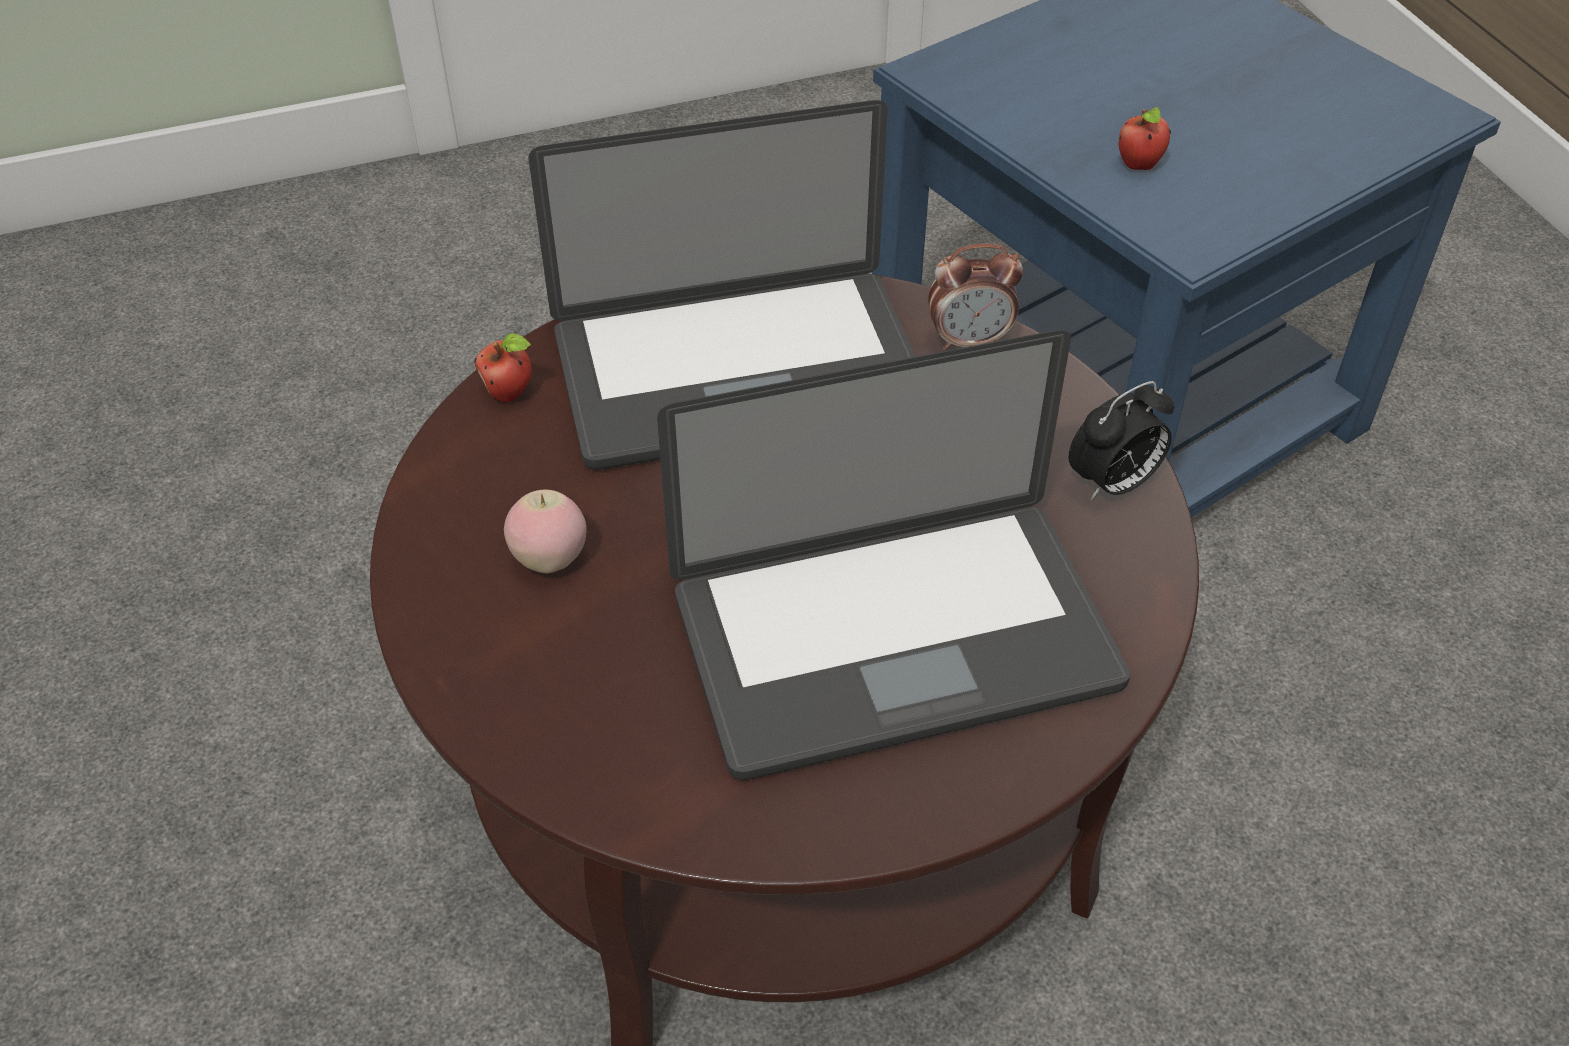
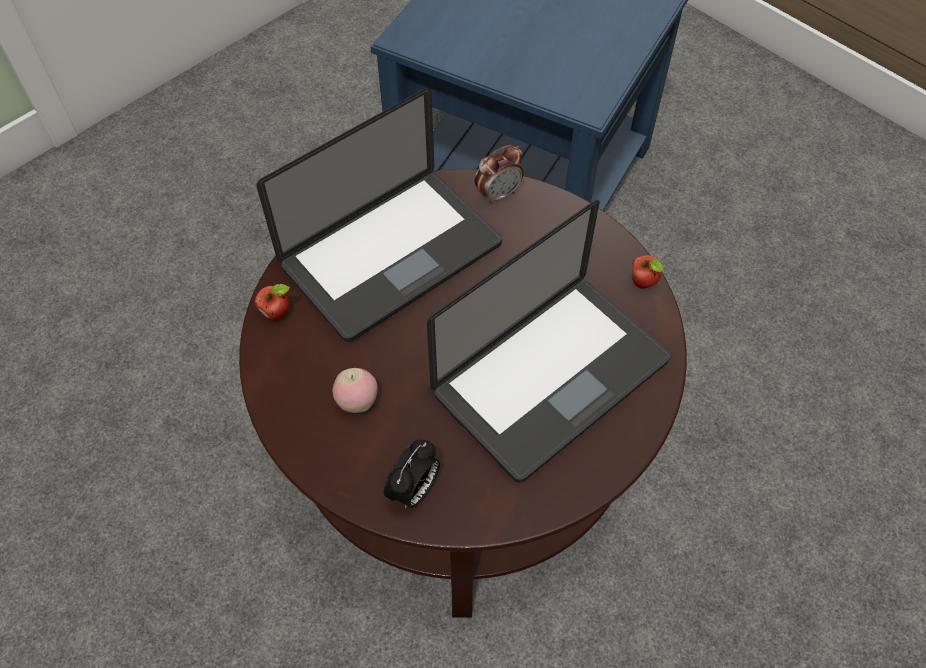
camera: 25 degrees left, 10 degrees up
(1113, 484) = (608, 252): alarm clock -> alarm clock (414, 490)
(1140, 166) = (541, 66): apple -> apple (644, 283)

